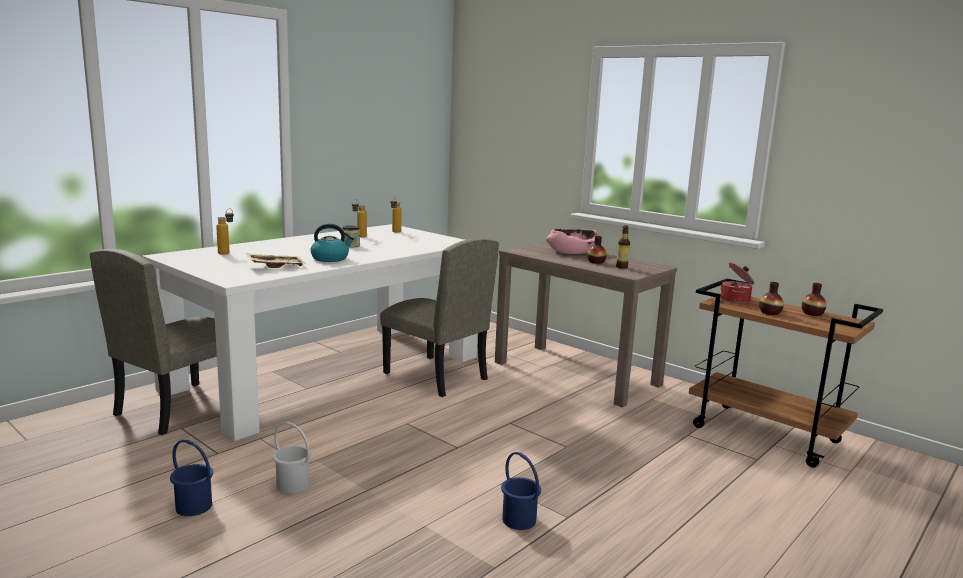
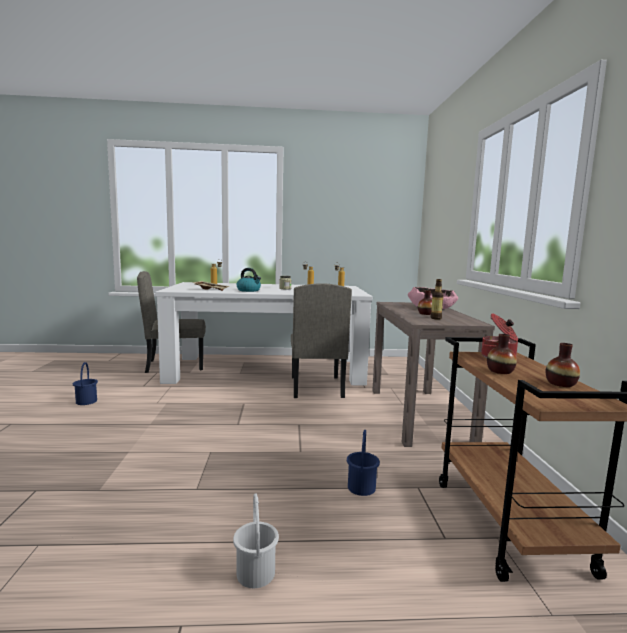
camera: 45 degrees right, 5 degrees down
(293, 484) = (133, 408): white bucket -> white bucket (256, 572)
(519, 519) = (171, 474): blue bucket -> blue bucket (362, 487)

